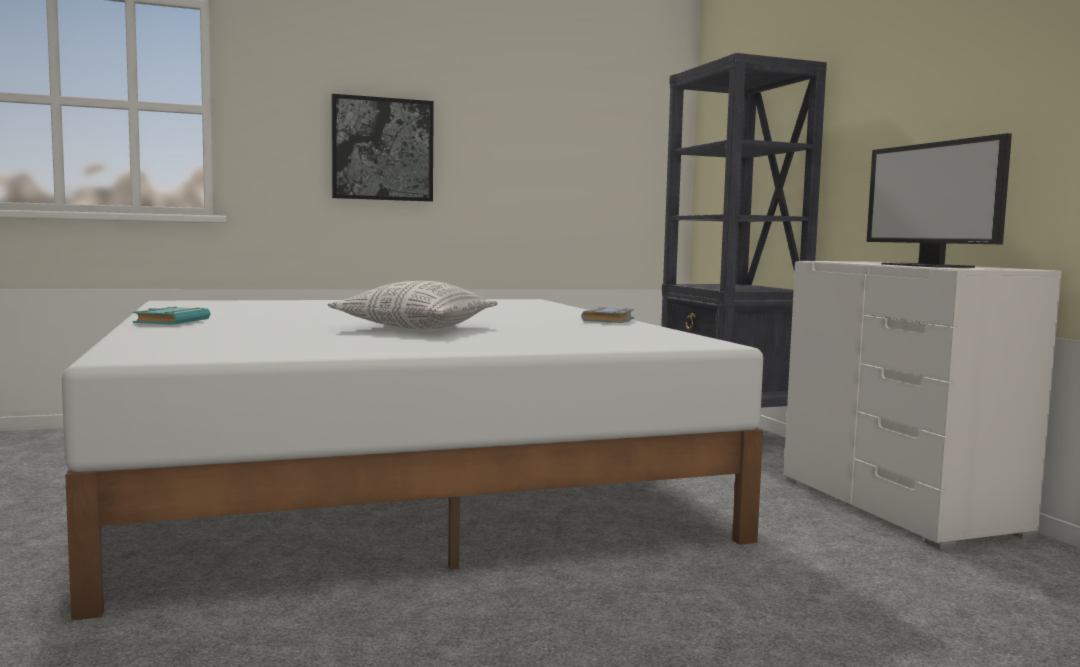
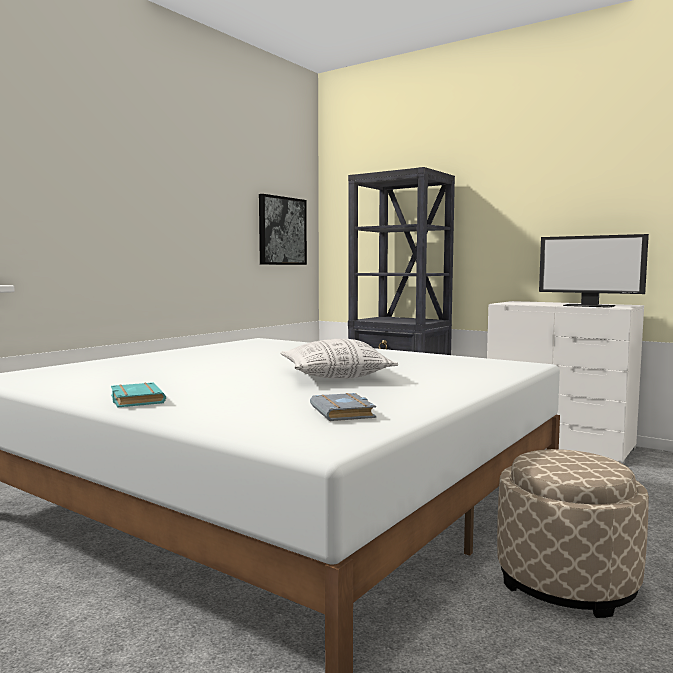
camera: 35 degrees left, 0 degrees up
(382, 149) = (135, 221): picture -> picture (282, 231)
(490, 622) = (566, 581): none -> beige ottoman
(610, 320) = (397, 353): grey book -> grey book (345, 413)

